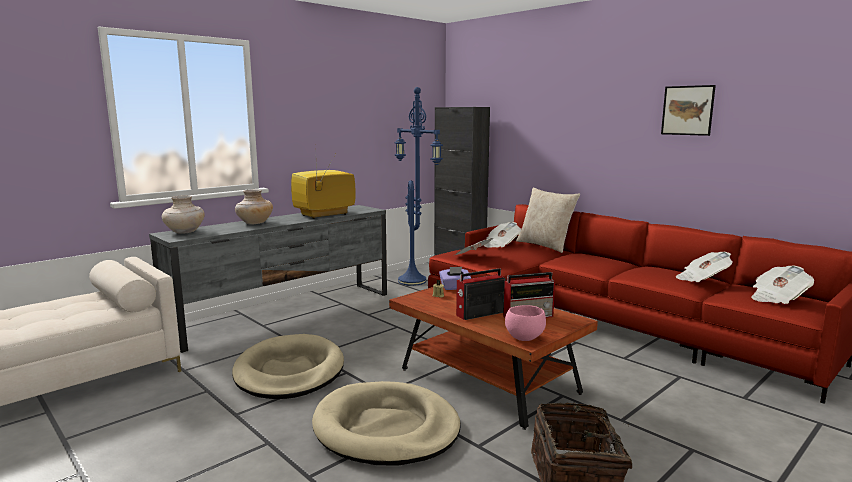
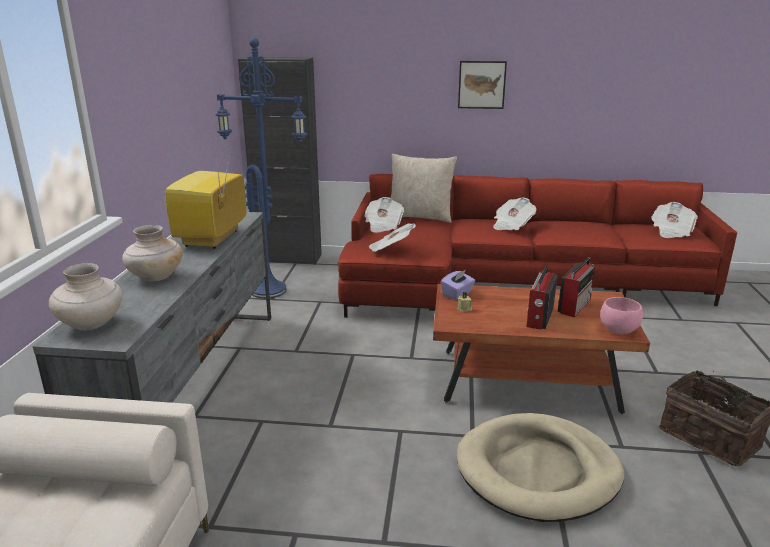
camera: 40 degrees left, 10 degrees up
(289, 371) = (342, 460): beige dog bed -> none
(687, 110) = (556, 64): picture -> picture (481, 84)
(702, 279) = (604, 226): newspaper -> newspaper (511, 225)

